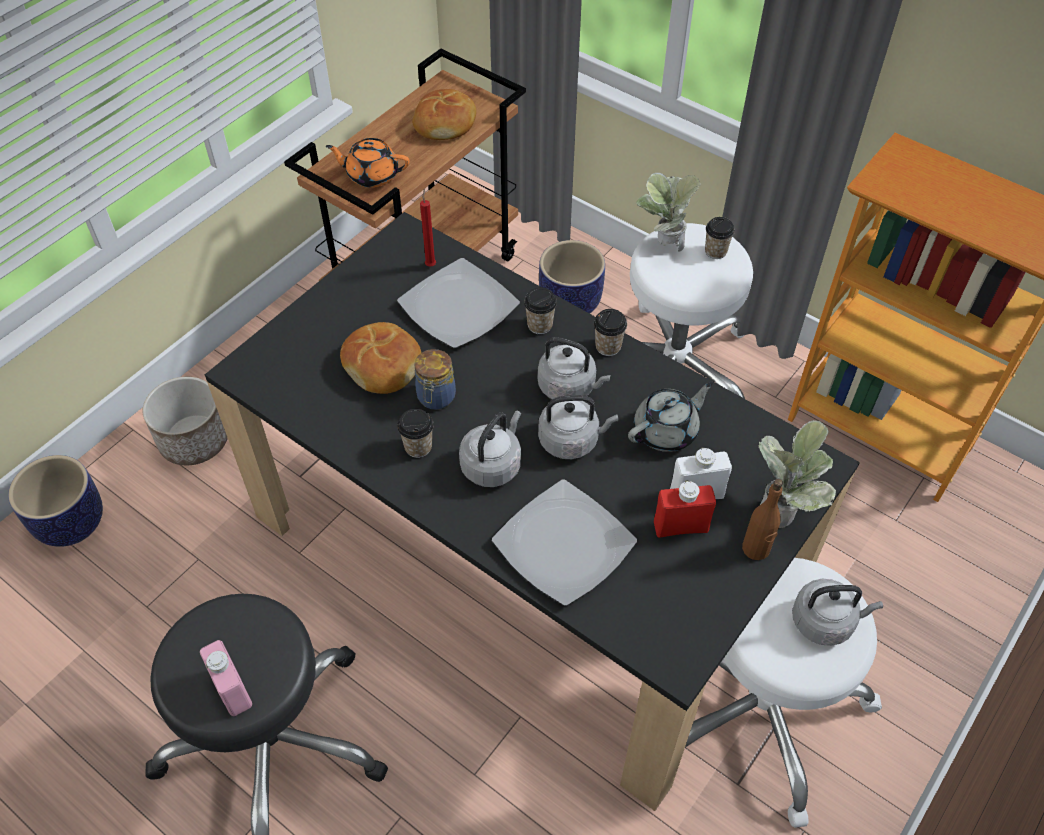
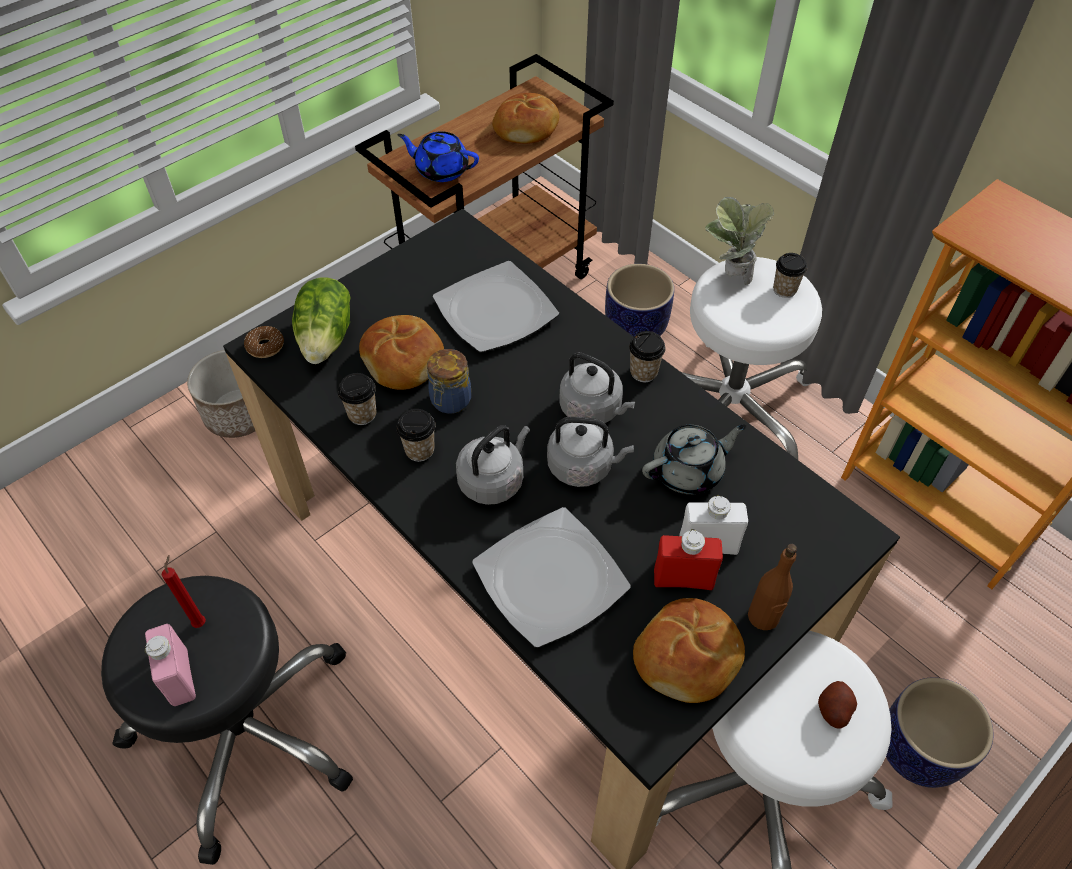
camera: 10 degrees right, 0 degrees up
(71, 522) = (105, 476): planter -> planter (918, 749)
(246, 370) = (265, 346): none -> donut
(304, 354) = (327, 338): none -> lettuce
(371, 175) = (441, 170): orange teapot -> blue teapot
(431, 264) = (477, 264): red candle -> red candle (201, 621)
(539, 325) = (576, 340): cup -> cup (362, 414)
(698, 594) = (688, 658): none -> bread
(782, 508) = (802, 575): potted plant -> none
(825, 621) = (833, 710): grey kettle -> potato

